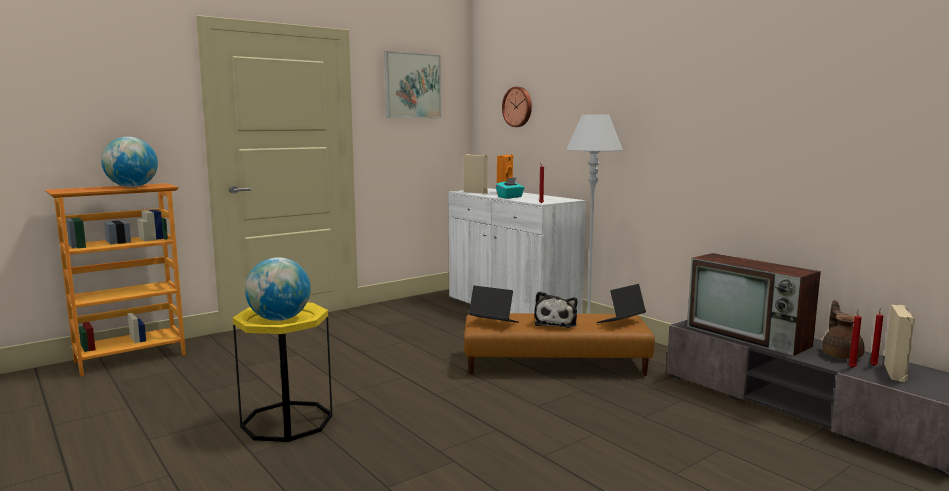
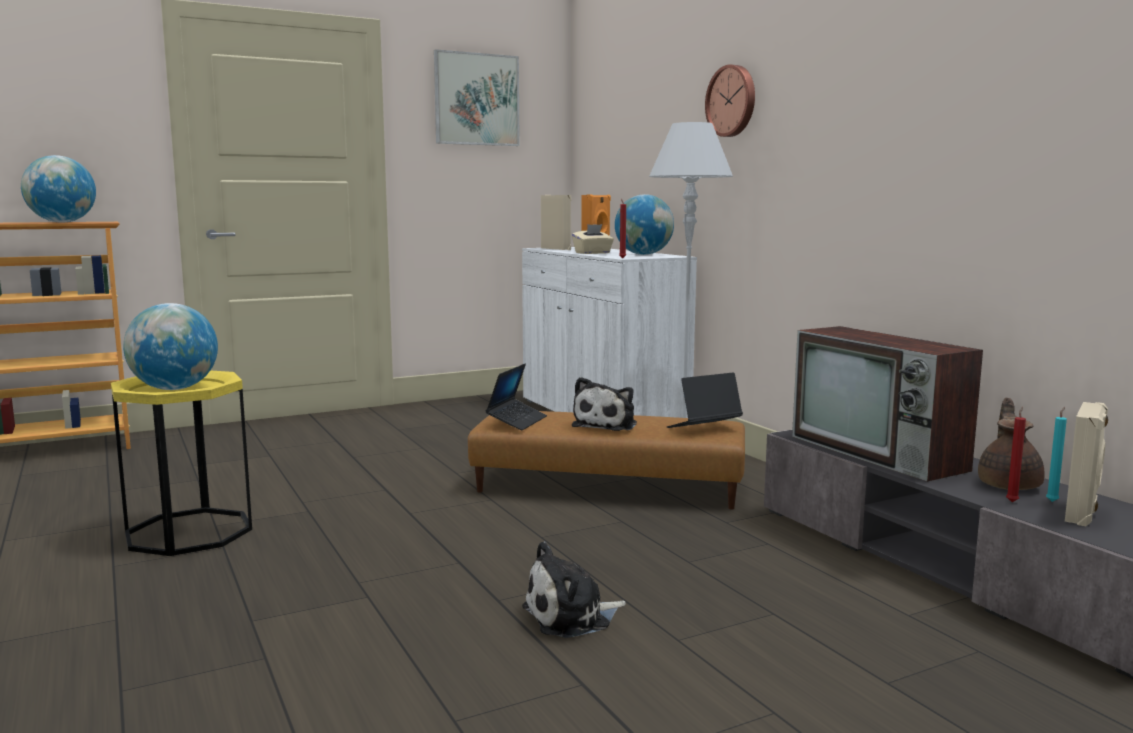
camera: 10 degrees right, 0 degrees up
(493, 323) = (517, 421): laptop -> laptop turned 75 degrees clockwise
(510, 197) = (593, 253): turquoise tissue box -> beige tissue box
(518, 107) = (620, 126): wall clock -> wall clock (732, 101)
(547, 198) = (643, 254): none -> globe
(599, 463) = (572, 617): none -> plush toy
(873, 365) = (1052, 501): red candle -> turquoise candle

